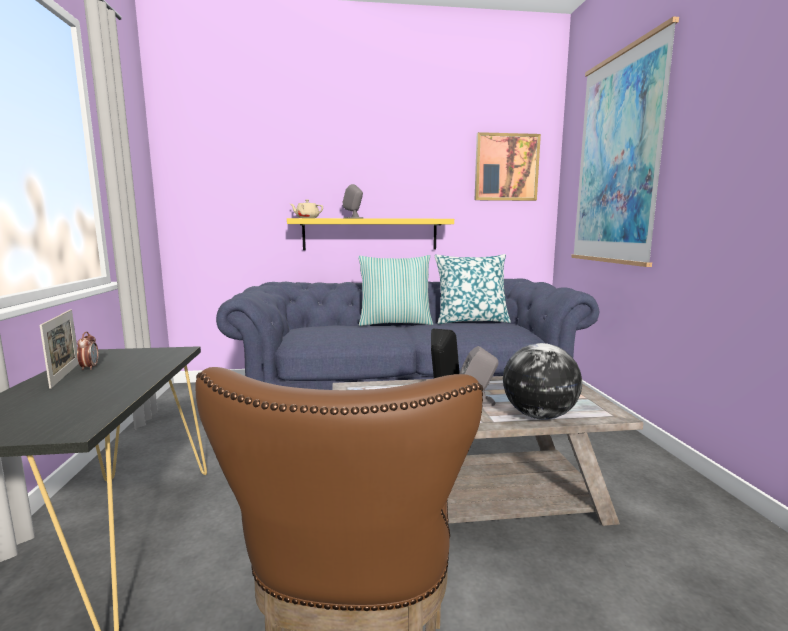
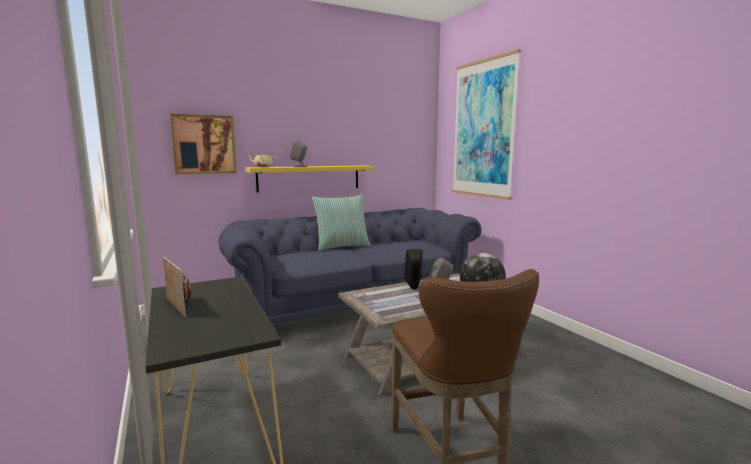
camera: 20 degrees left, 0 degrees up
(471, 321) = (394, 240): pillow -> none
(506, 167) = (403, 127): picture -> picture (204, 144)

